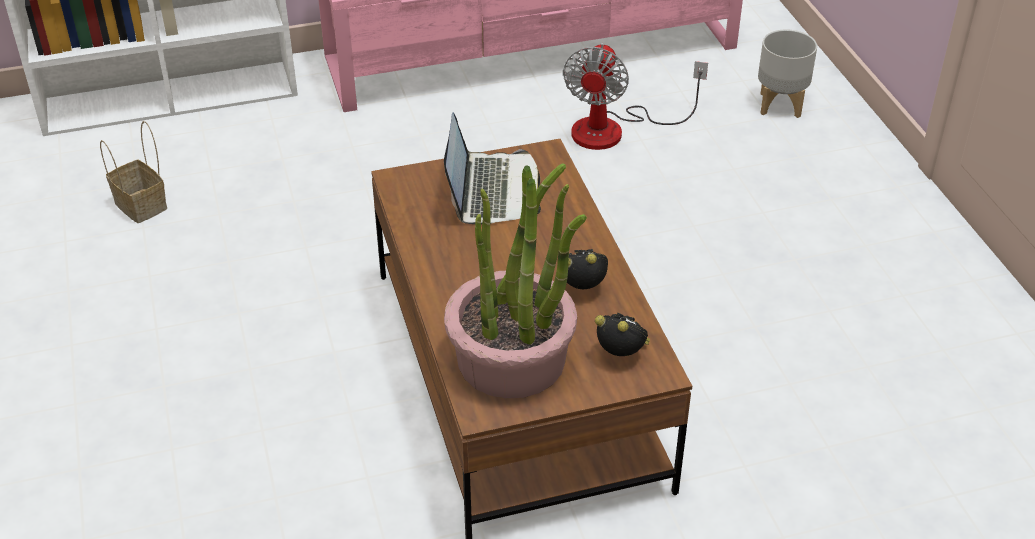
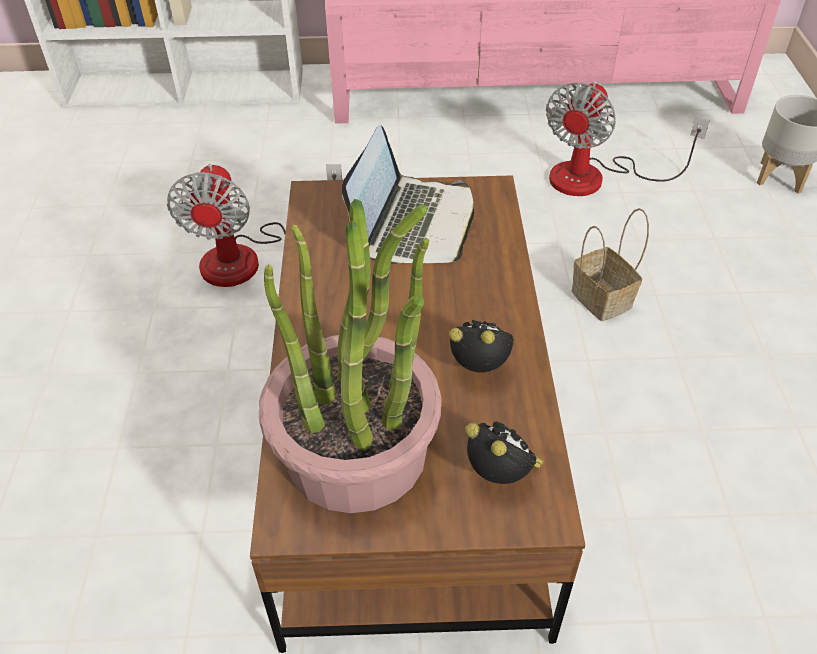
camera: 15 degrees right, 5 degrees up
(143, 206) = (115, 185): basket -> basket (603, 300)
(311, 252) = (249, 257): none -> fan

